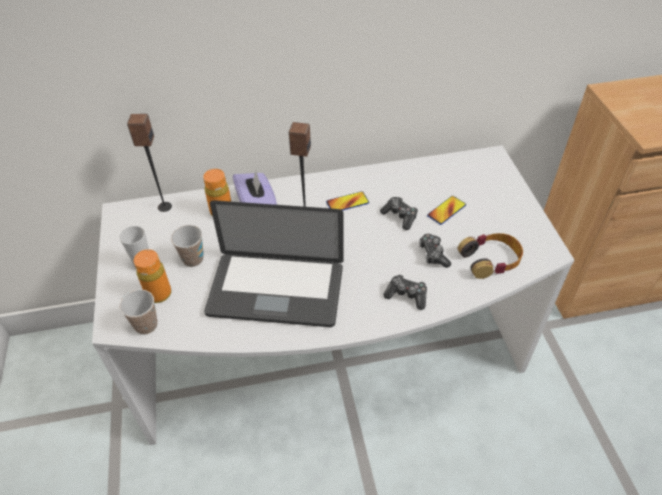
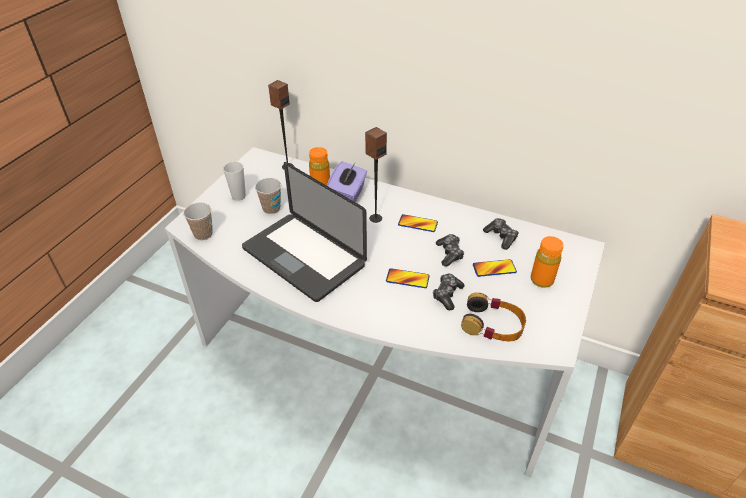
camera: 35 degrees right, 5 degrees down
(159, 294) = (229, 219): orange bottle -> orange bottle (541, 280)
(388, 259) = (407, 279): none -> phone
(406, 295) = (394, 312): game controller -> game controller (501, 237)

